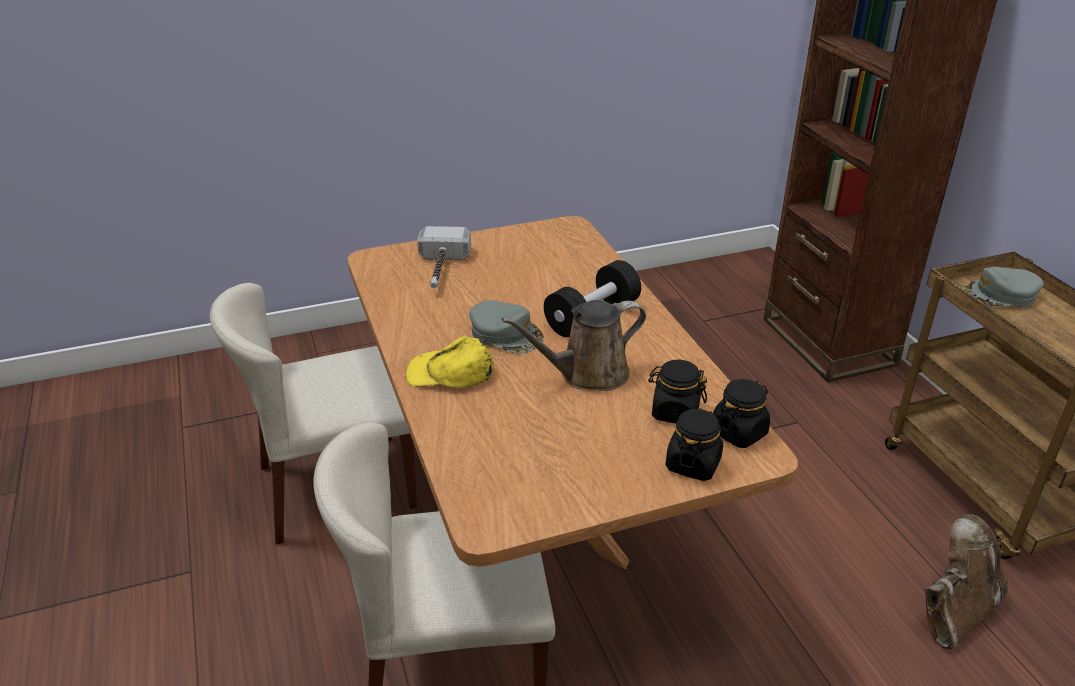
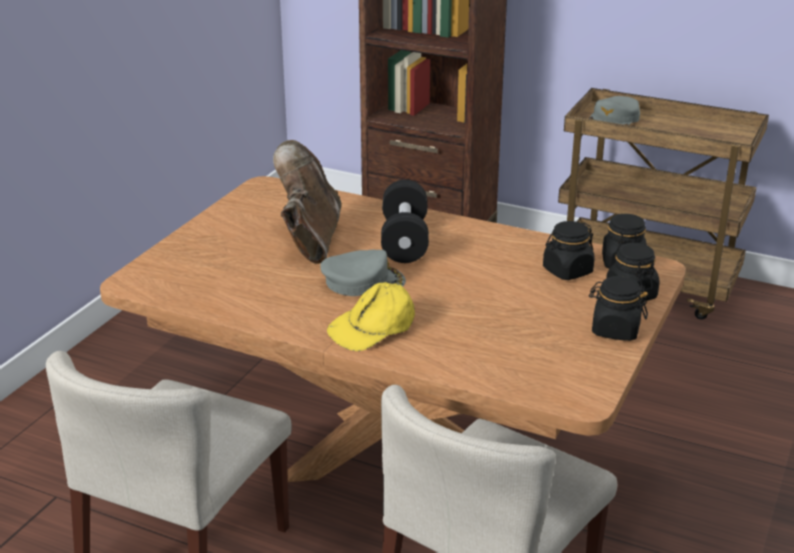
camera: 45 degrees left, 5 degrees down
(441, 270) = (218, 263): hammer -> none
(587, 374) = (471, 277): brown watering can -> none
(619, 487) = (615, 330): none -> black jar
(954, 611) = (718, 364): brown boot -> brown boot (309, 240)

